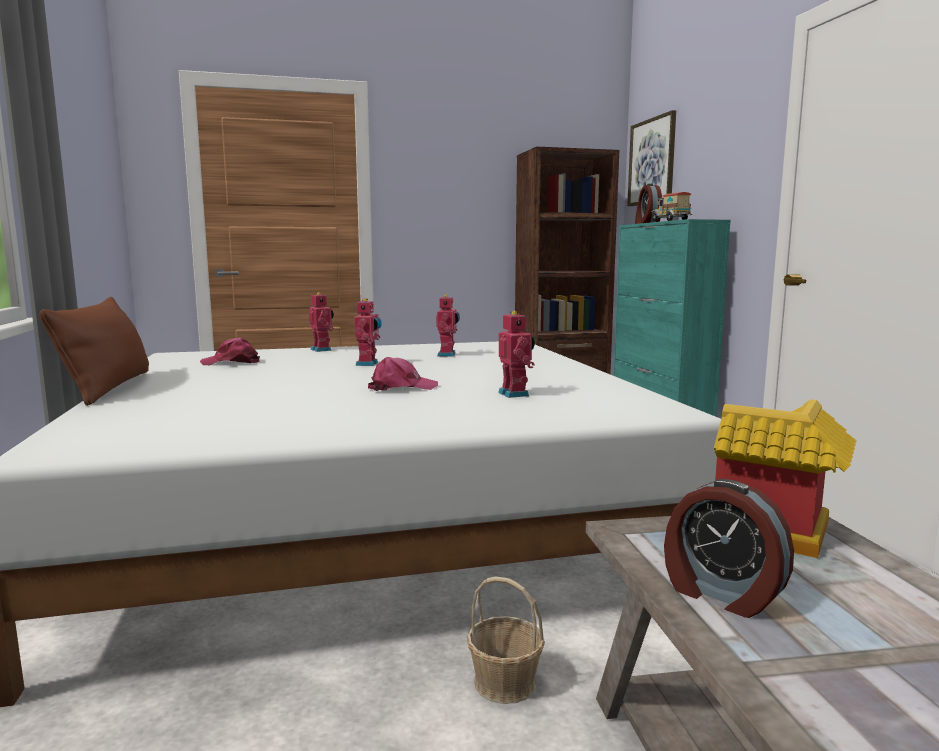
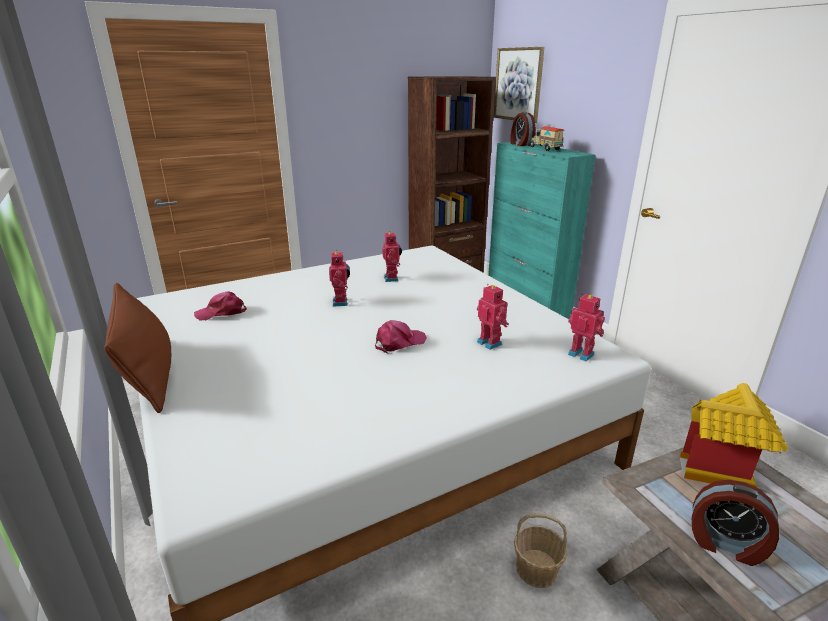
camera: 15 degrees left, 15 degrees up
(322, 350) = (282, 278): toy robot -> toy robot (581, 354)

